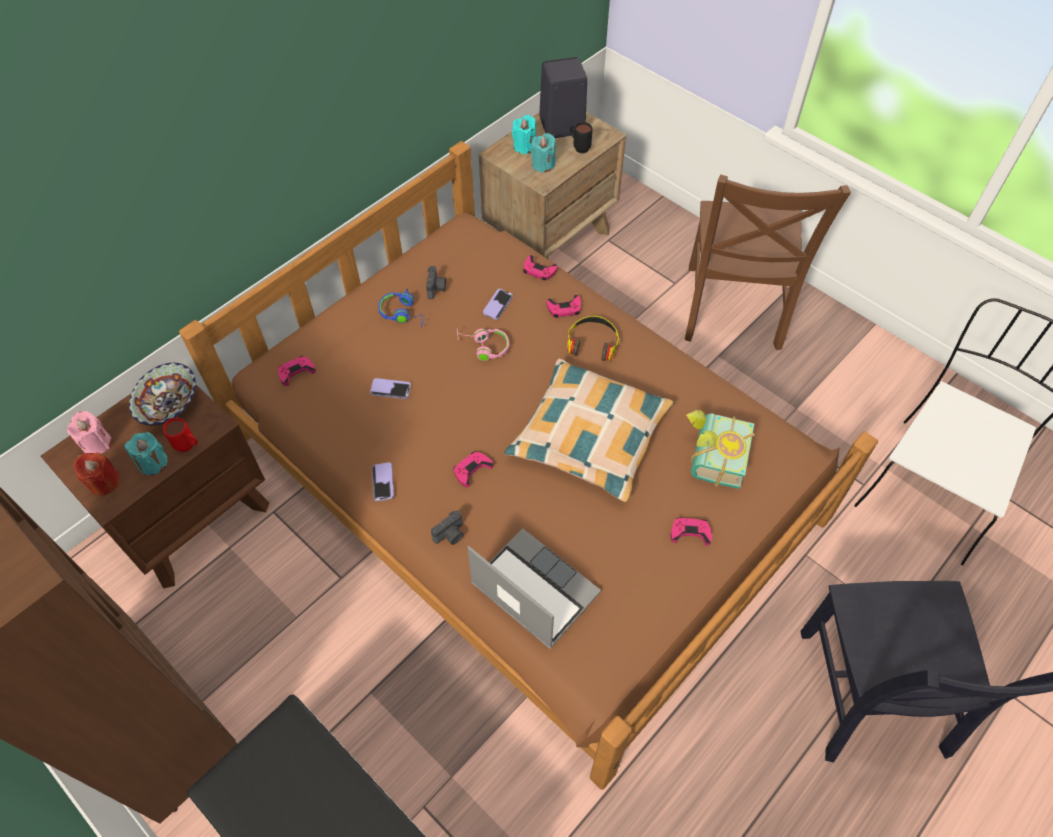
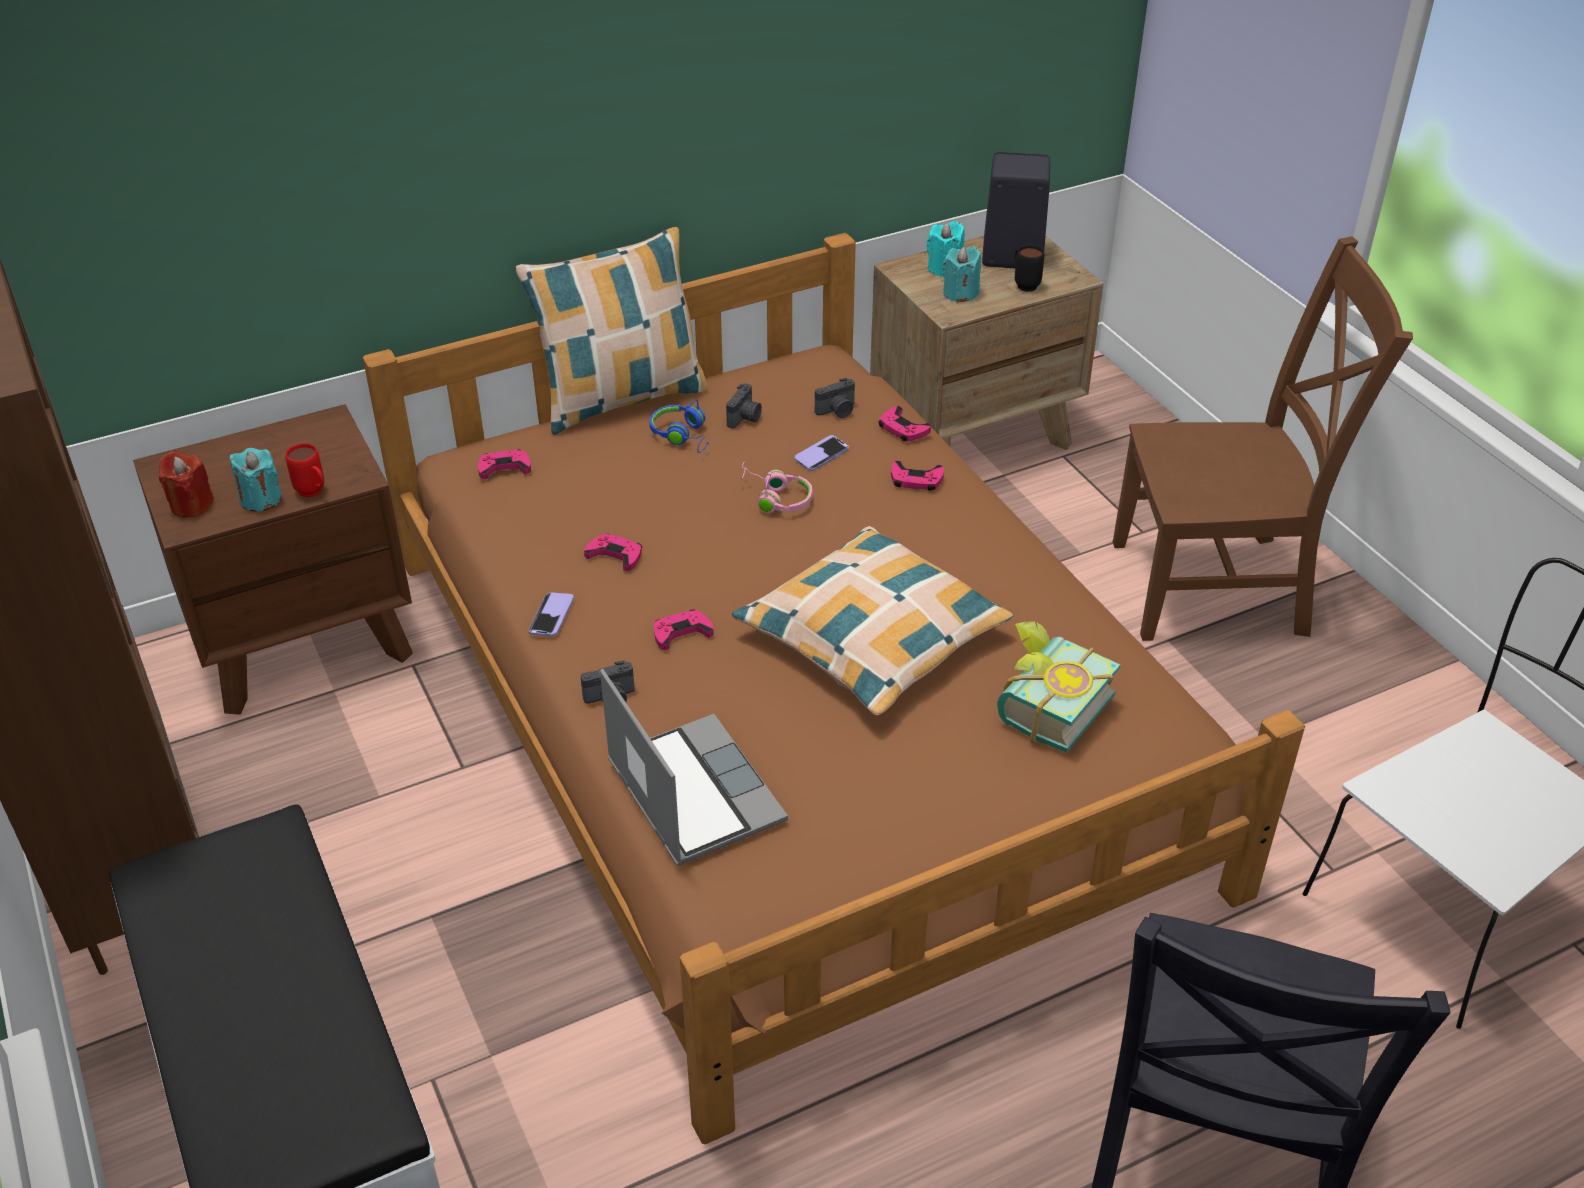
camera: 20 degrees right, 15 degrees down
(96, 444) = (205, 463): pink candle -> none
(170, 405) = (316, 445): bowl -> none
(347, 293) = (621, 399): none -> pillow
(390, 389) = (619, 515): phone -> none
(492, 267) = (837, 411): none -> camera
(592, 342) = (937, 528): headphones -> none
(690, 532) = (962, 788): pink game controller -> pink game controller (615, 555)
(732, 311) = (1218, 587): brown chair -> brown chair turned 120 degrees counterclockwise

